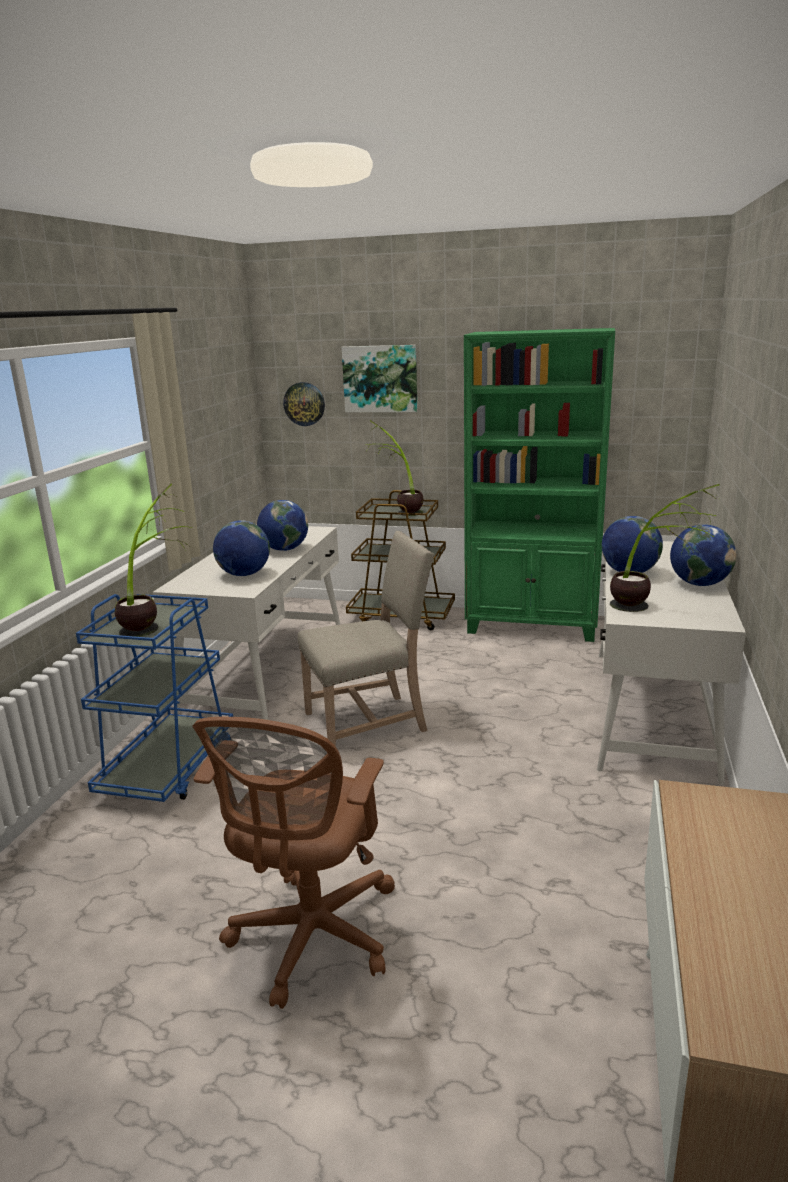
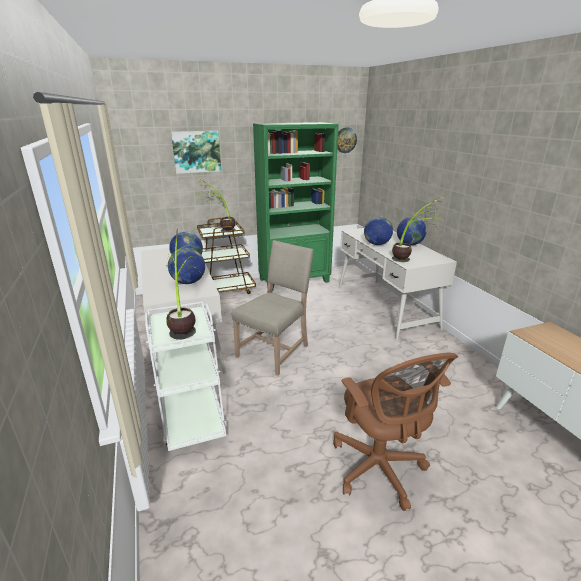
camera: 35 degrees left, 5 degrees up
(169, 768) = (192, 416): blue cart -> white cart
(304, 404) = (146, 169): wall clock -> wall clock (345, 140)

